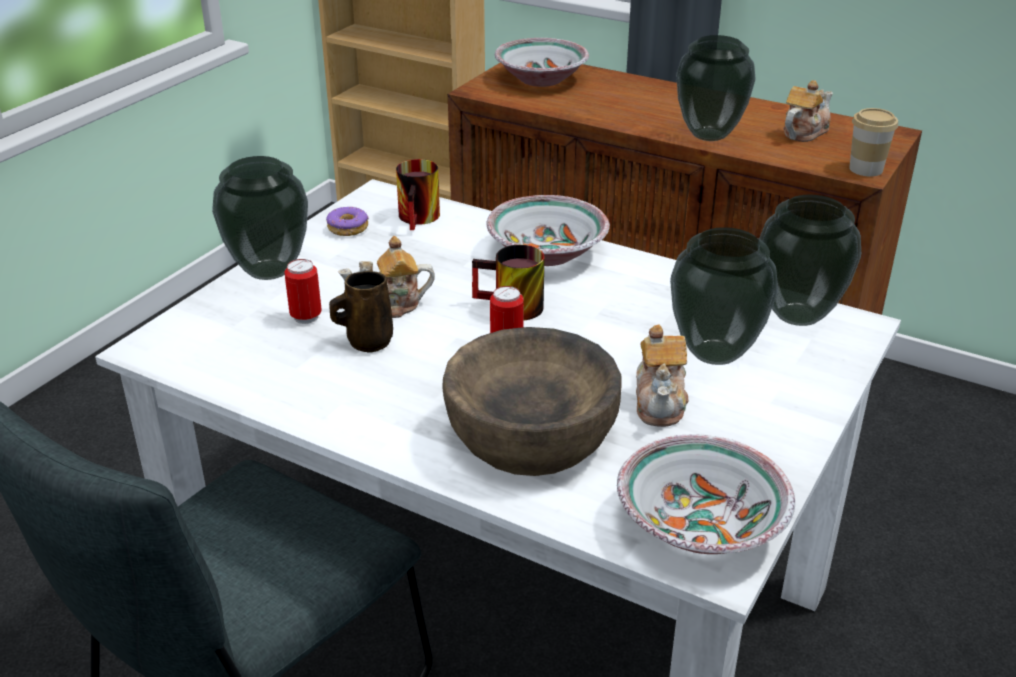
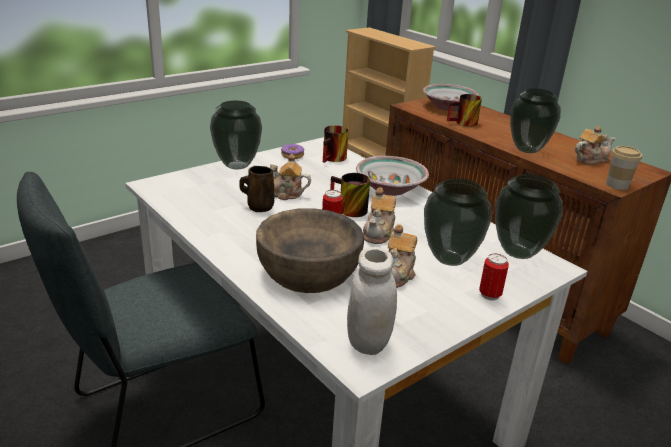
camera: 20 degrees right, 5 degrees down
(306, 317) = (237, 189): can -> can (490, 295)
(586, 106) = (463, 123): none -> mug
(586, 338) = (379, 233): none -> teapot
(698, 525) = (368, 342): bowl -> white jar

